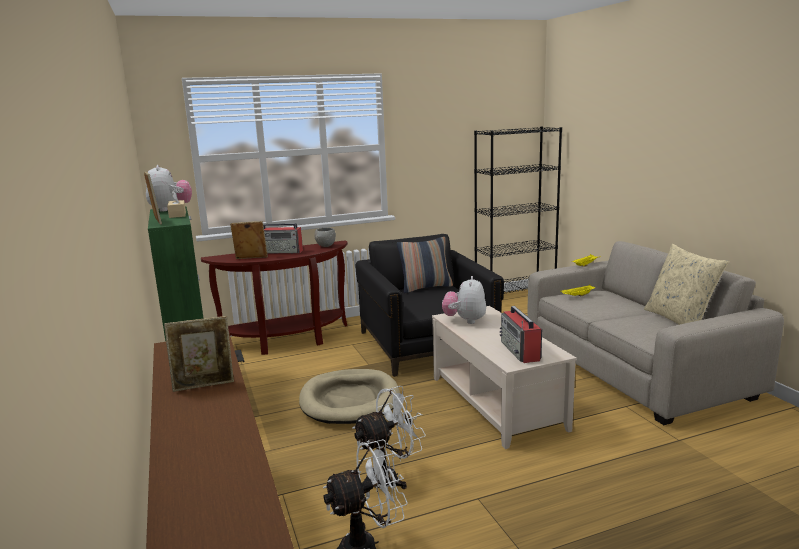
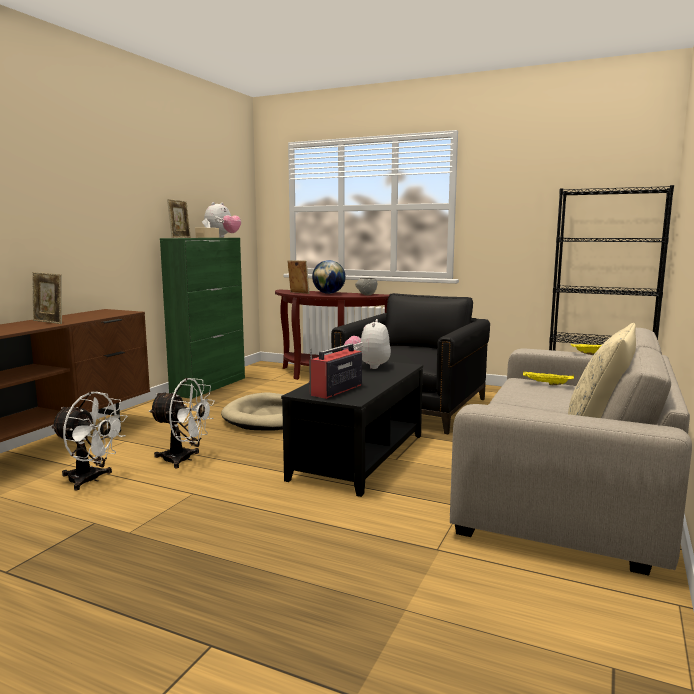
camera: 45 degrees right, 5 degrees down
(282, 252) = (329, 293): radio -> globe
(425, 287) = (428, 348): pillow -> none
(465, 320) = (368, 366): plush toy -> plush toy turned 45 degrees counterclockwise
(496, 402) = (359, 456): beige coffee table -> black coffee table

